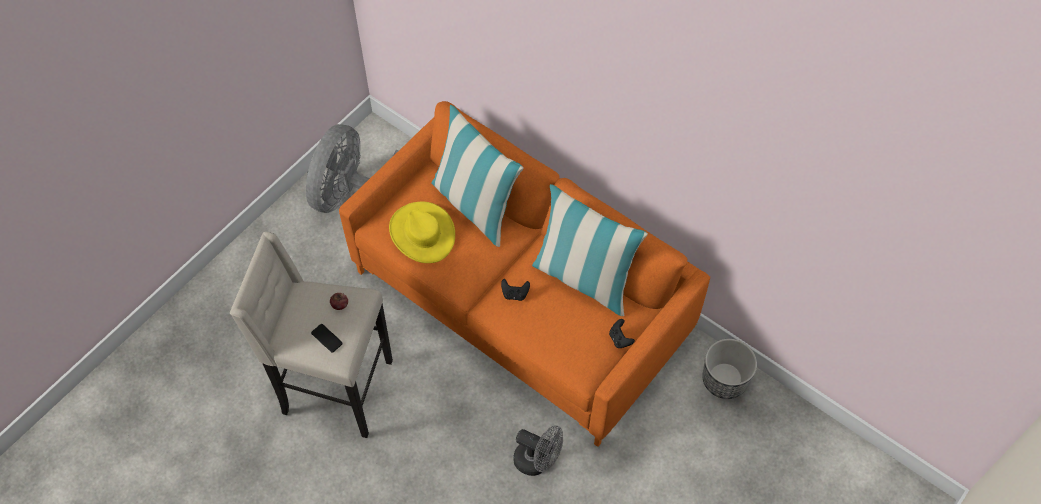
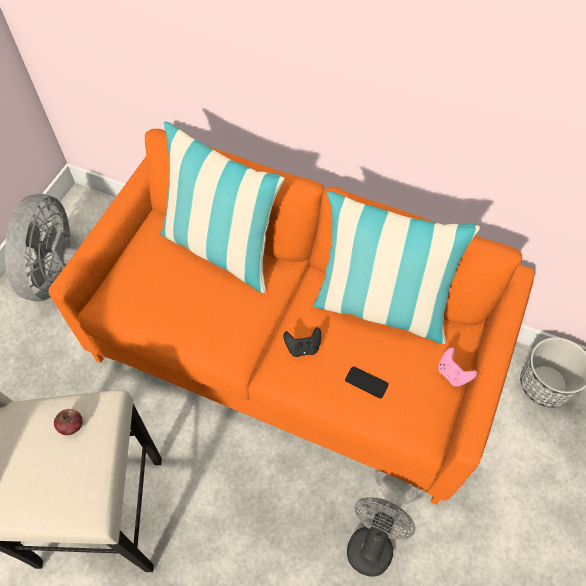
camera: 15 degrees left, 0 degrees up
(327, 338) = (61, 483): phone -> phone (366, 382)
(422, 233) = (164, 297): yellow hat -> none
(537, 461) = (372, 543): grey fan -> grey fan turned 75 degrees counterclockwise
(620, 339) = (452, 374): black game controller -> pink game controller

